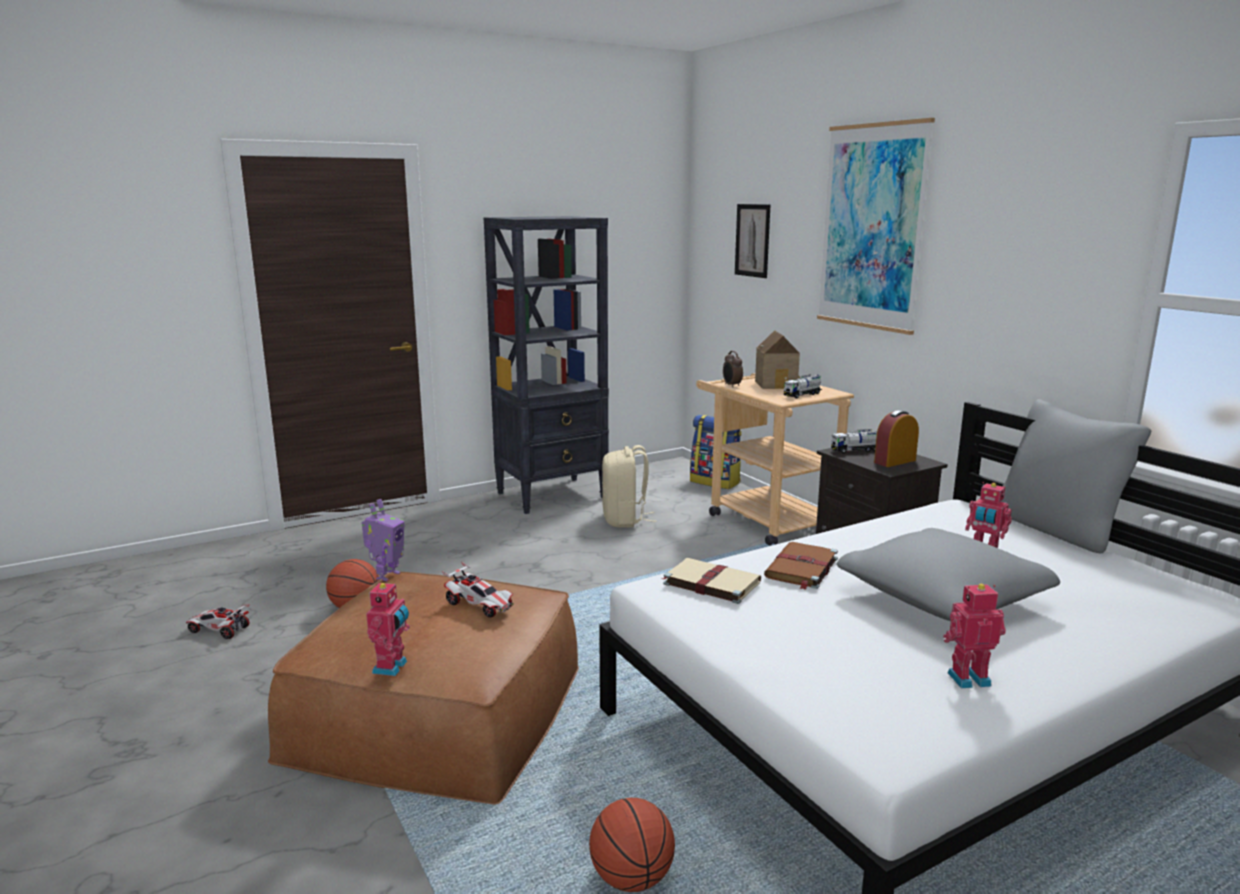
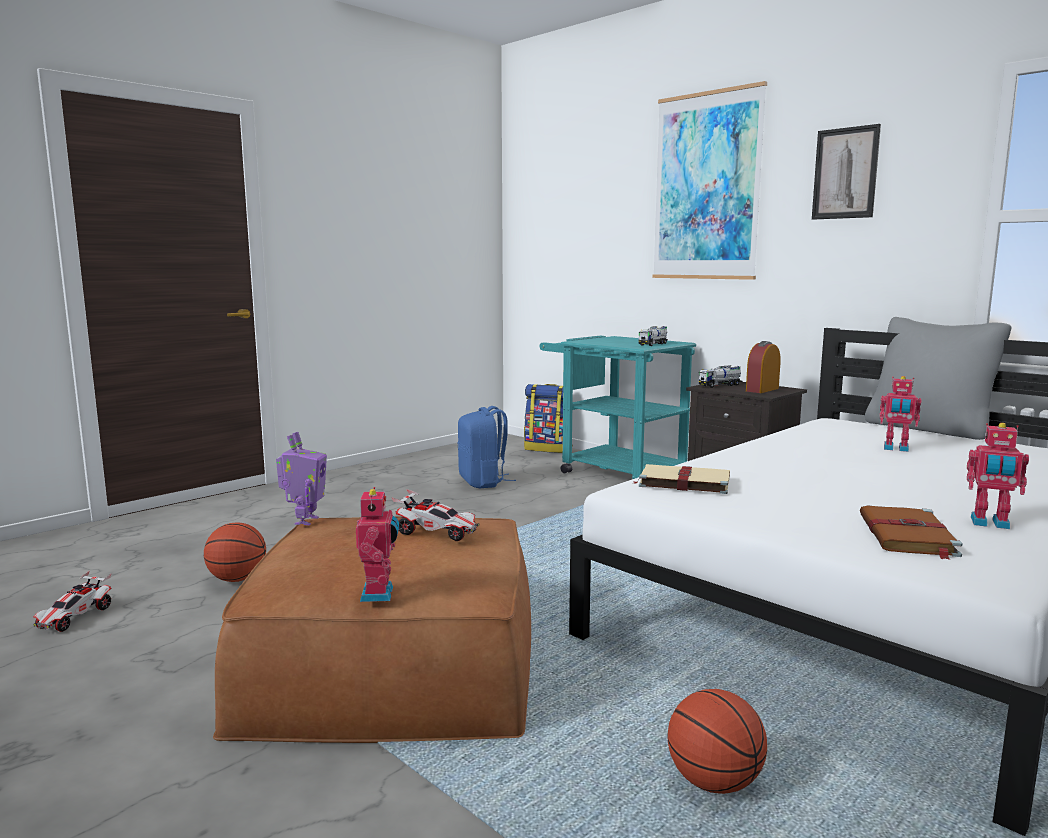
camera: 15 degrees left, 5 degrees down
(219, 630) = (75, 618): toy car -> toy car turned 75 degrees counterclockwise
(553, 495) = (396, 469): black bookcase -> none
(625, 520) = (483, 482): beige backpack -> blue backpack
(731, 385) = (581, 342): alarm clock -> none
(752, 240) = (576, 214): picture -> picture (845, 173)
(764, 518) = (613, 471): beige cart -> turquoise cart
(778, 384) = (622, 340): toy house -> none
(801, 568) = (754, 466): brown book -> brown book (907, 536)
(943, 599) = (900, 475): grey pillow -> none
(967, 677) = (990, 523): toy robot -> toy robot turned 135 degrees counterclockwise

